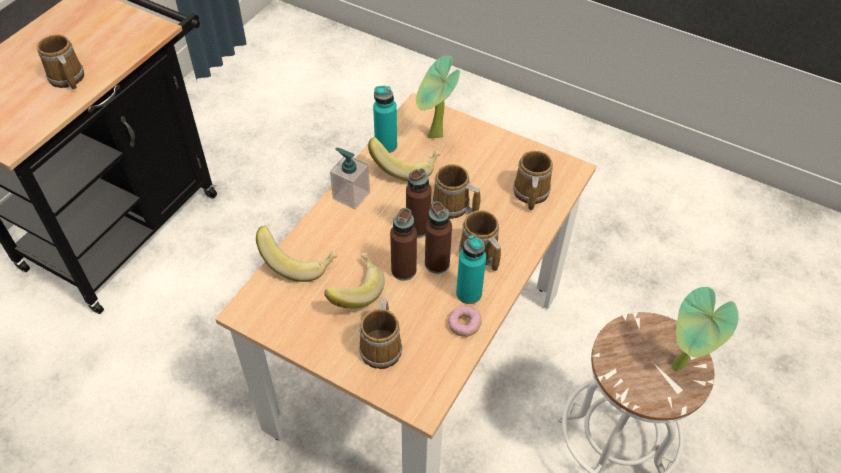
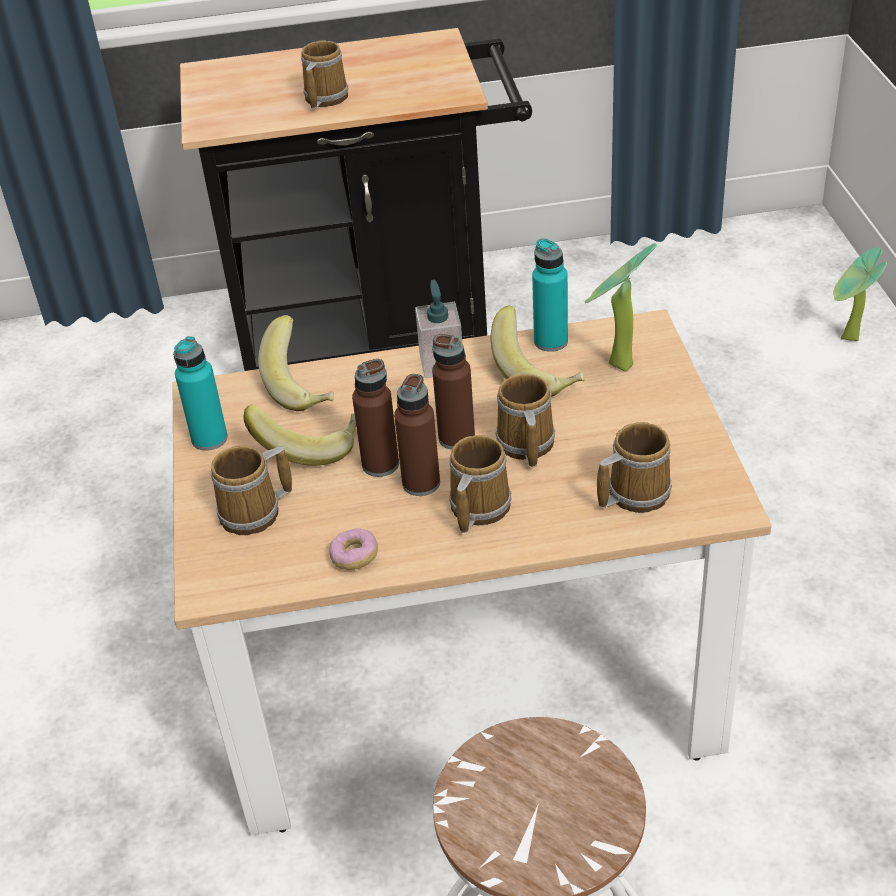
camera: 55 degrees right, 10 degrees down
(469, 293) = (406, 534): turquoise bottle -> turquoise bottle (209, 439)
(681, 367) = (562, 839): potted plant -> potted plant (848, 340)

